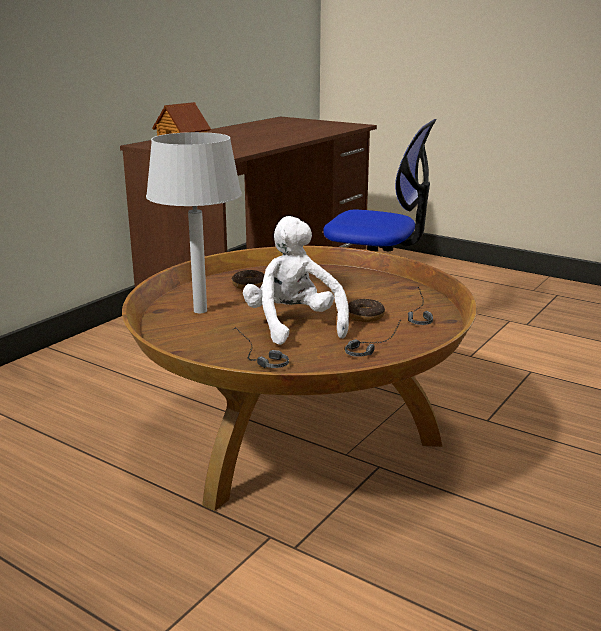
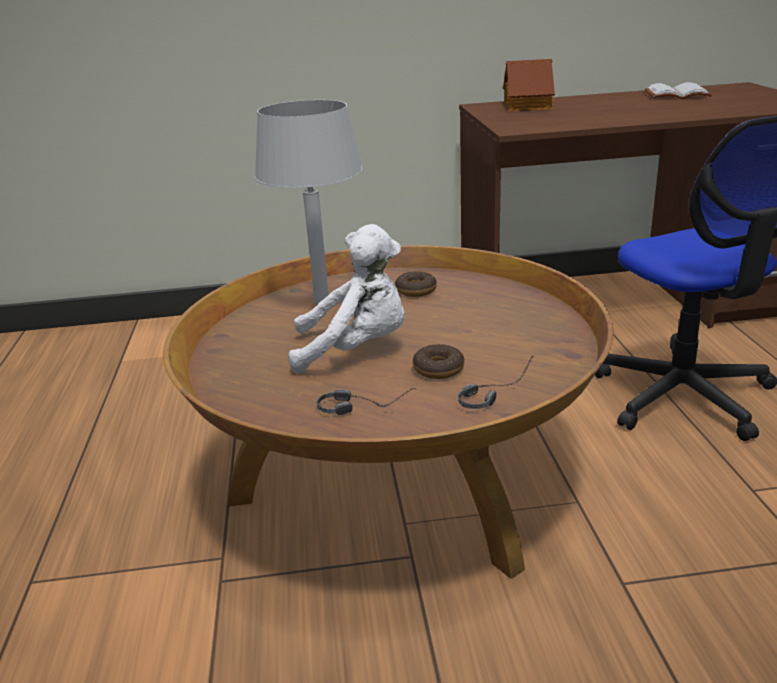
camera: 50 degrees right, 5 degrees up
(255, 358) = (253, 369): headphones -> none
(262, 126) = (676, 95): none -> white book
(294, 325) = (356, 349): white plush toy -> white plush toy turned 60 degrees clockwise

